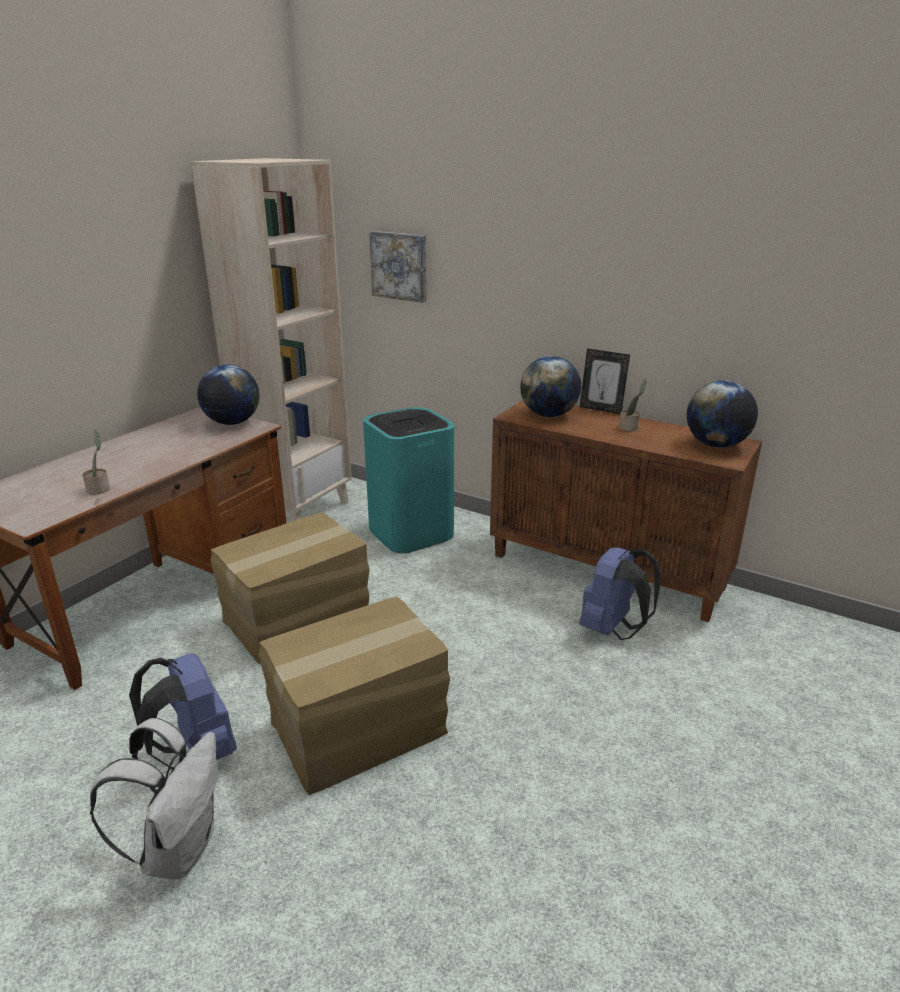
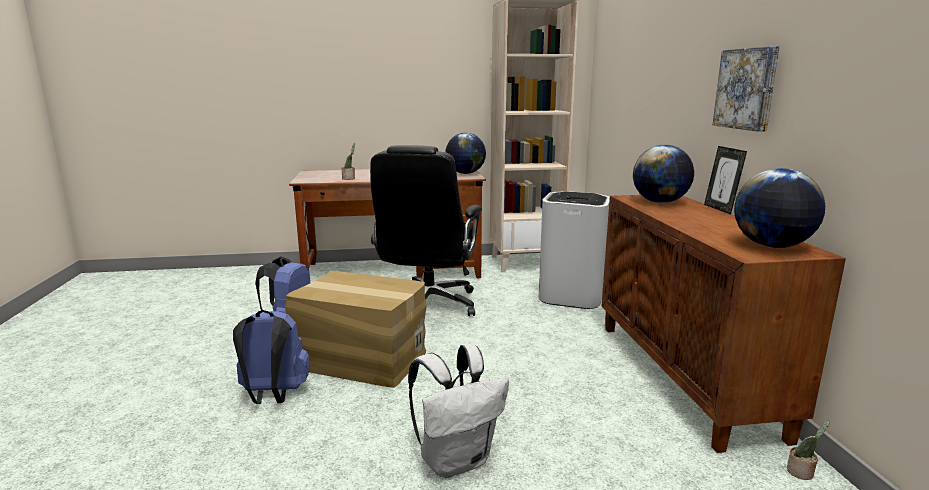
camera: 50 degrees right, 10 degrees down
(179, 848) = (225, 354): white backpack -> white backpack (456, 460)
(298, 620) = (428, 305): cardboard box -> black office chair
(400, 266) = (626, 81): picture -> picture (747, 89)
(411, 532) = (570, 296): turquoise trash can -> white trash can
(612, 629) = (610, 407): blue backpack -> blue backpack (273, 395)
(630, 428) = (711, 221): potted plant -> potted plant (802, 473)

